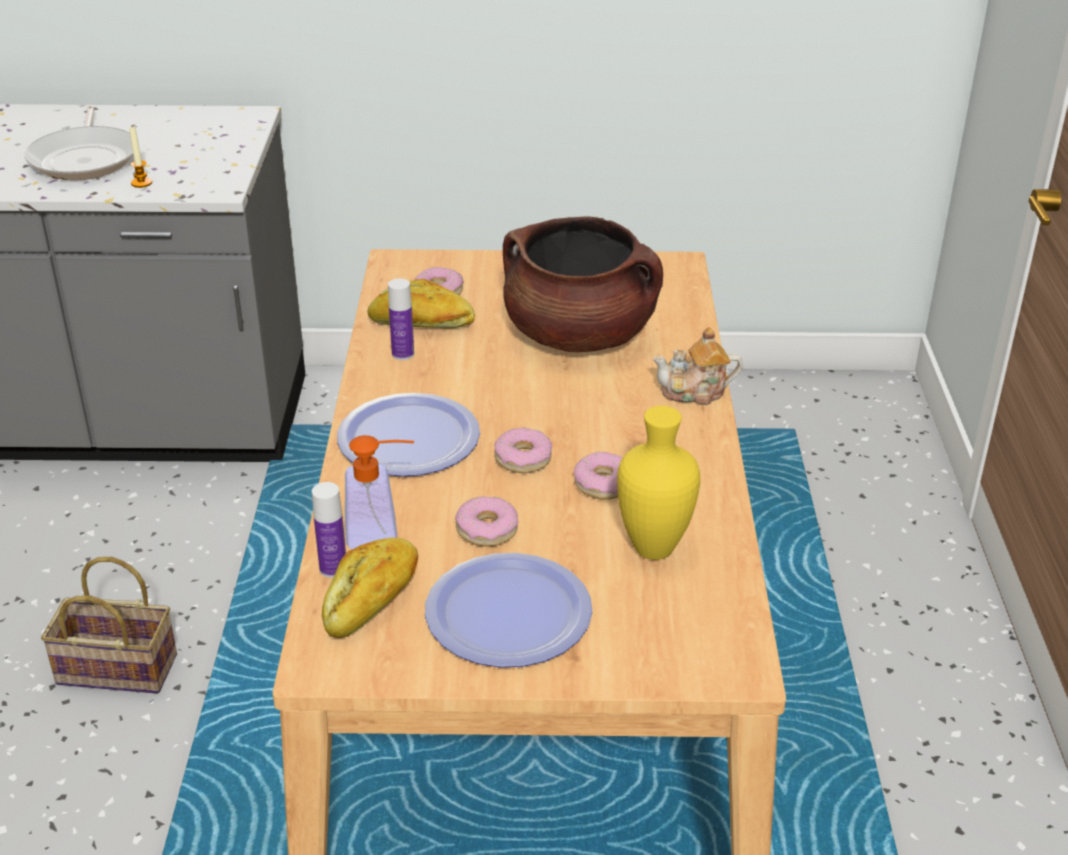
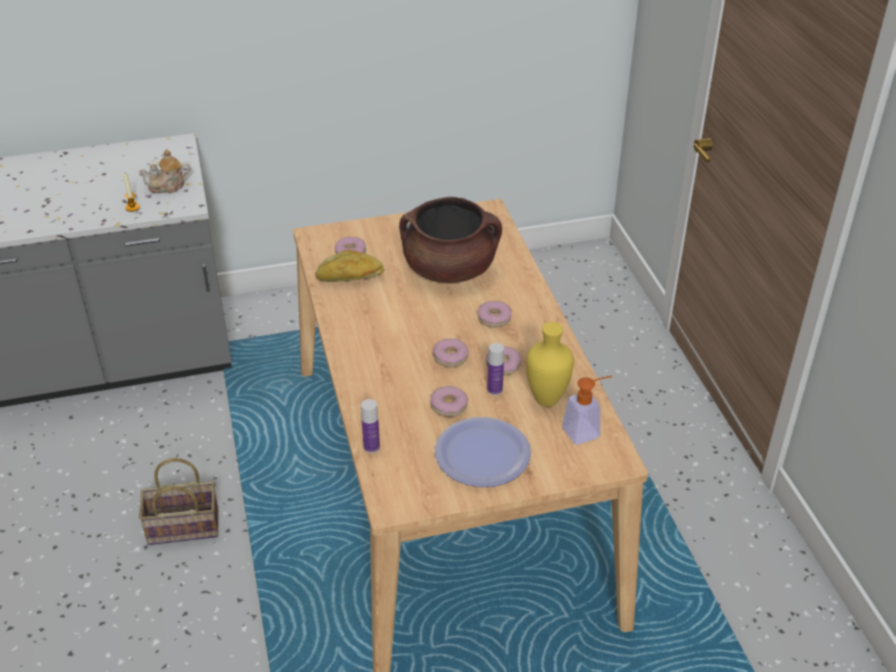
camera: 15 degrees left, 5 degrees up
(86, 158) = (83, 194): frying pan -> none
(373, 600) = (403, 461): bread -> none
(382, 533) = (390, 420): soap dispenser -> soap dispenser (586, 431)
(403, 354) = (348, 300): bottle -> bottle (494, 389)
(408, 438) = (377, 356): plate -> none
(619, 414) = (494, 318): none -> donut
(695, 392) = (532, 296): teapot -> teapot (168, 186)

